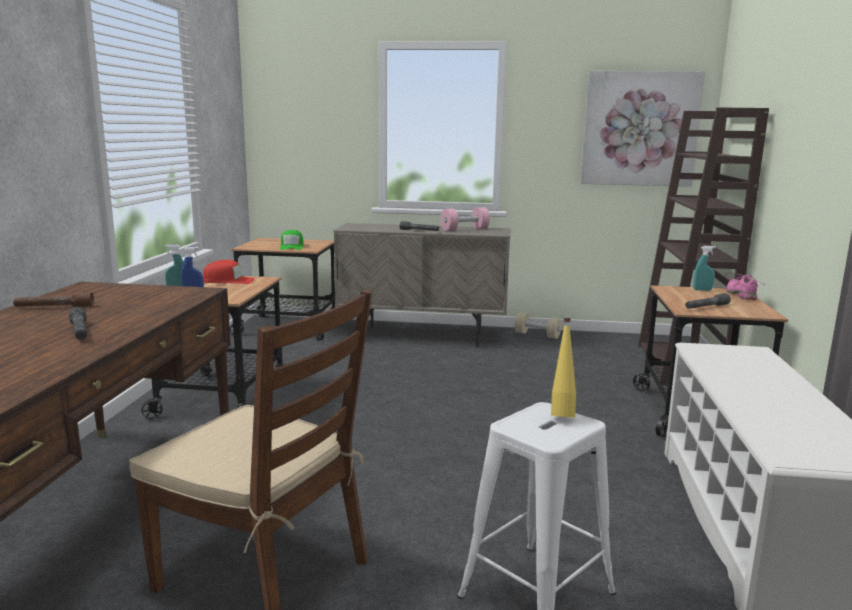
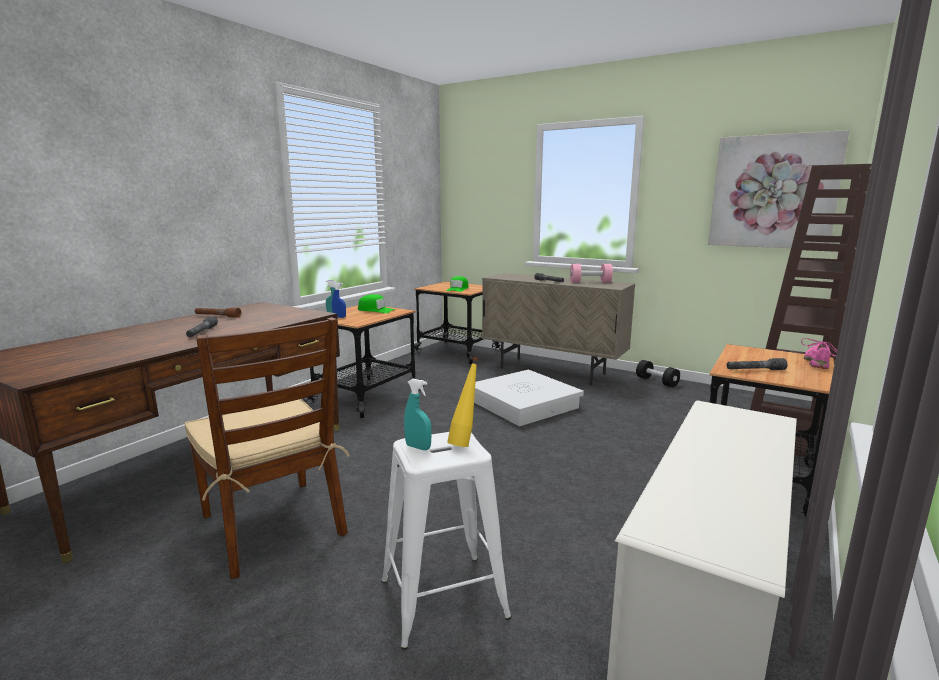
camera: 25 degrees right, 0 degrees up
(229, 281) = (376, 310): red cap -> green cap
(426, 378) = (524, 404): none -> white storage box
(537, 335) = (656, 382): beige dumbbell -> black dumbbell
(702, 290) = (778, 353): turquoise spray bottle -> turquoise spray bottle (418, 447)

